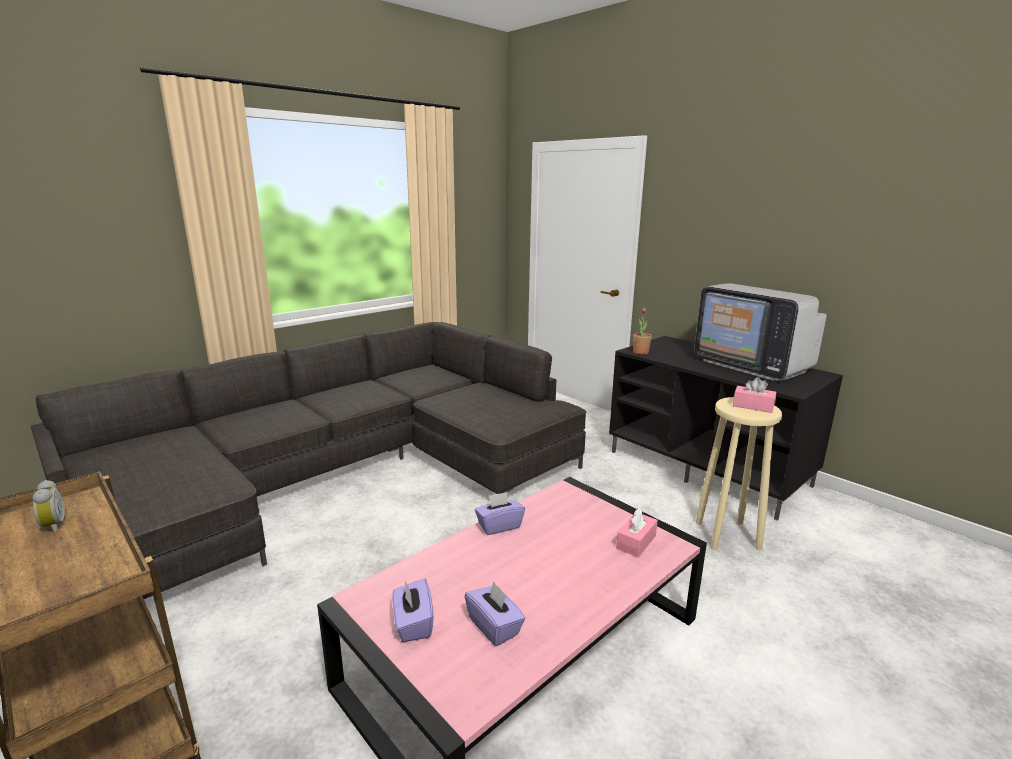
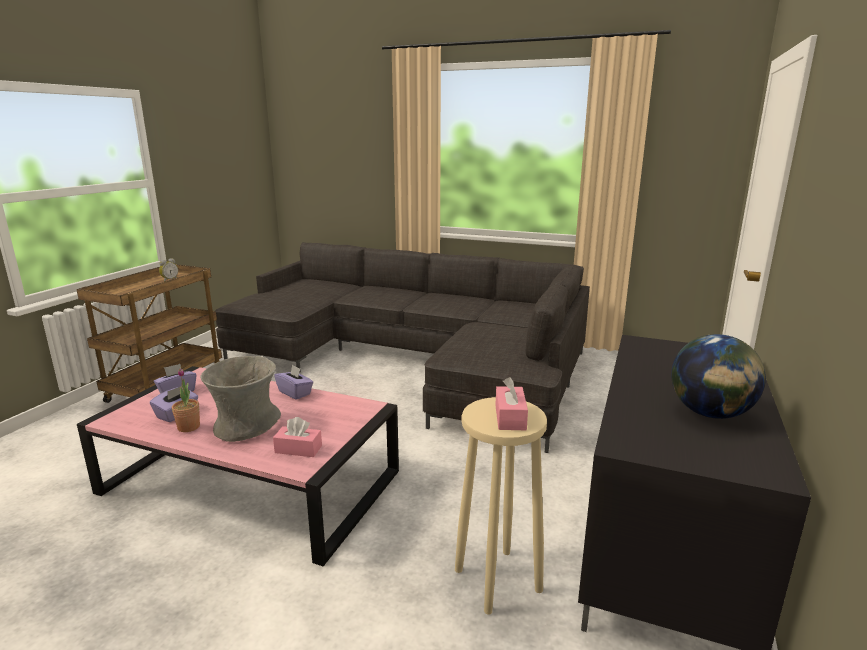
camera: 65 degrees right, 0 degrees up
(564, 570) = (245, 425): none -> grey vase
(640, 352) = (639, 345): potted plant -> potted plant (188, 427)
(752, 365) = (710, 413): television -> globe

